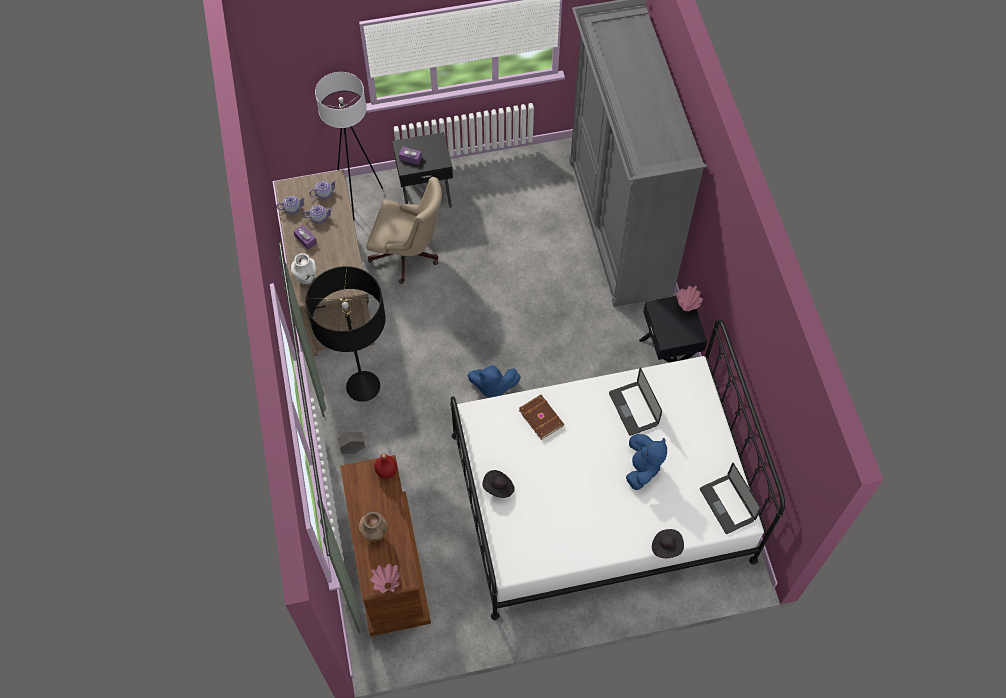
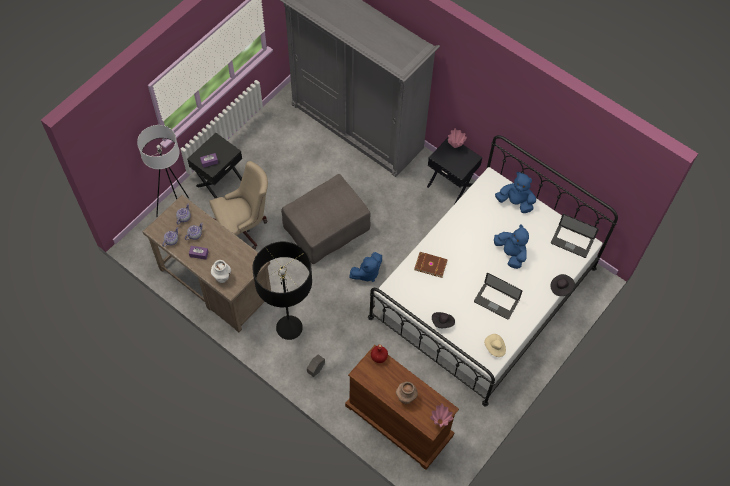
camera: 40 degrees left, 0 degrees up
(492, 311) = (326, 228): none -> grey ottoman
(530, 557) = (495, 348): none -> beige hat
(633, 409) = (477, 224): laptop -> laptop (496, 301)
(699, 415) = (515, 202): none -> blue plush toy

